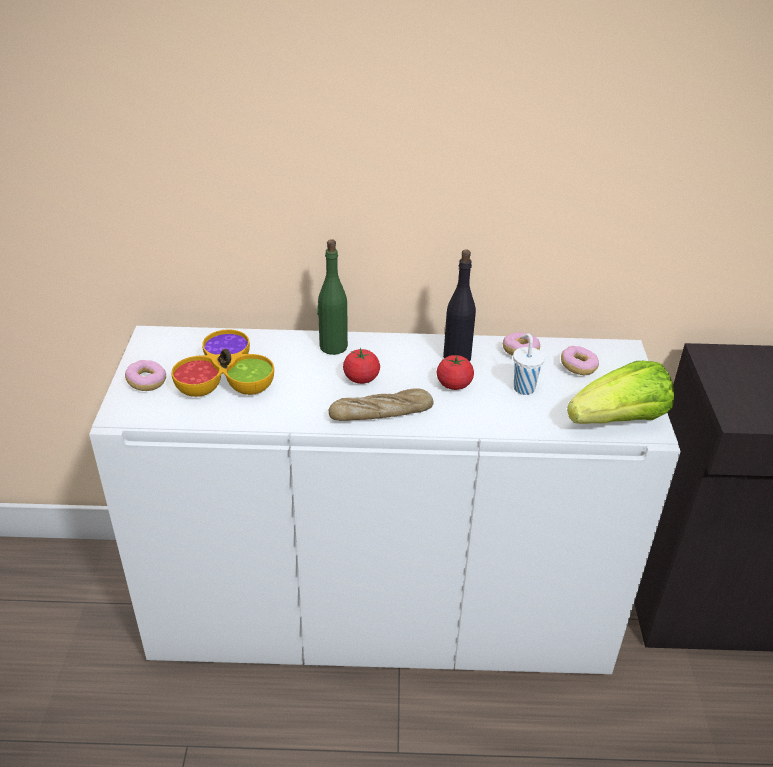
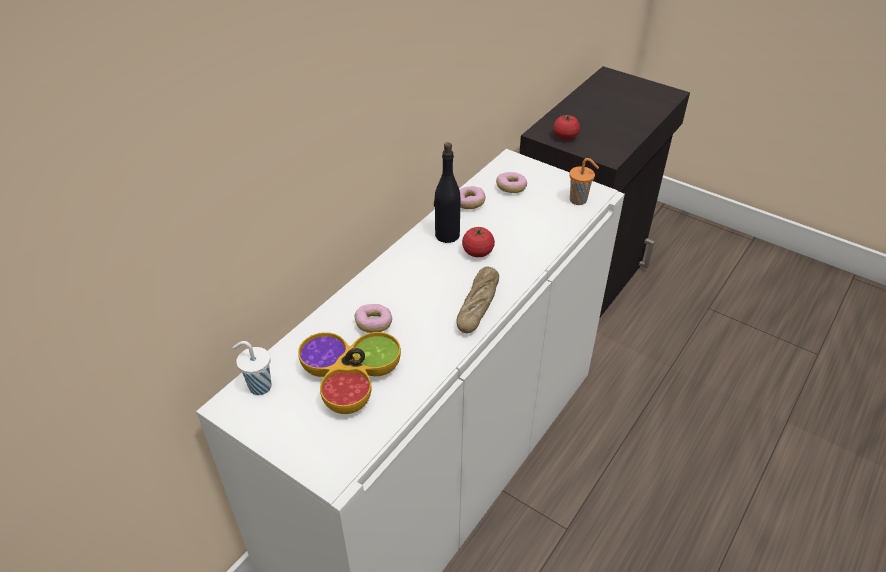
camera: 55 degrees left, 5 degrees up
(147, 382) = (301, 436): donut -> donut (374, 324)
(333, 346) = (368, 293): green bottle -> none
(361, 378) = (426, 296): tomato -> tomato (565, 137)
(523, 387) = (510, 222): white cup -> white cup (258, 386)
(619, 420) = (579, 200): lettuce -> orange cup

